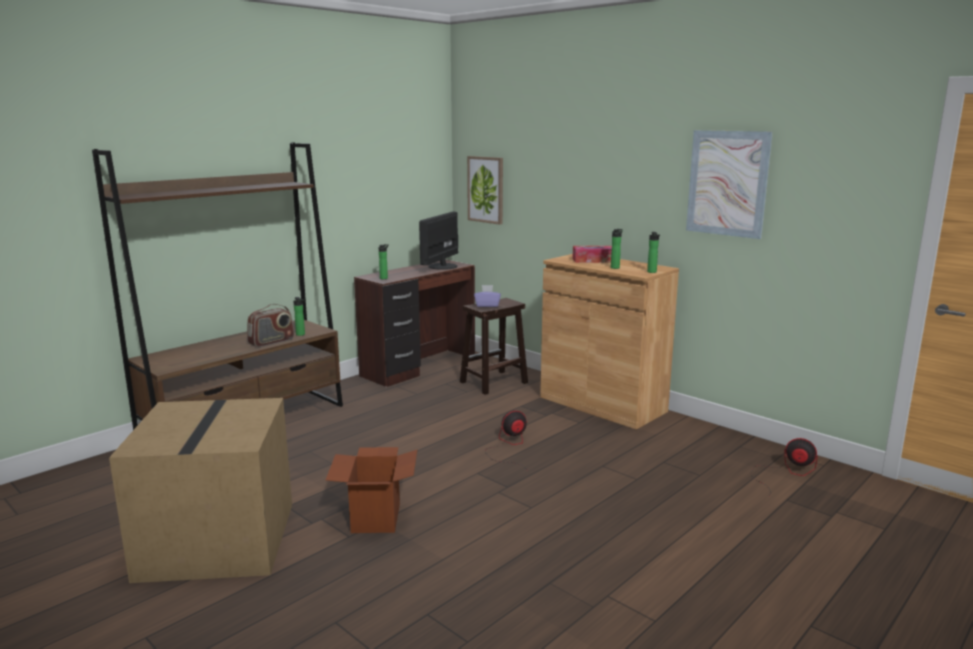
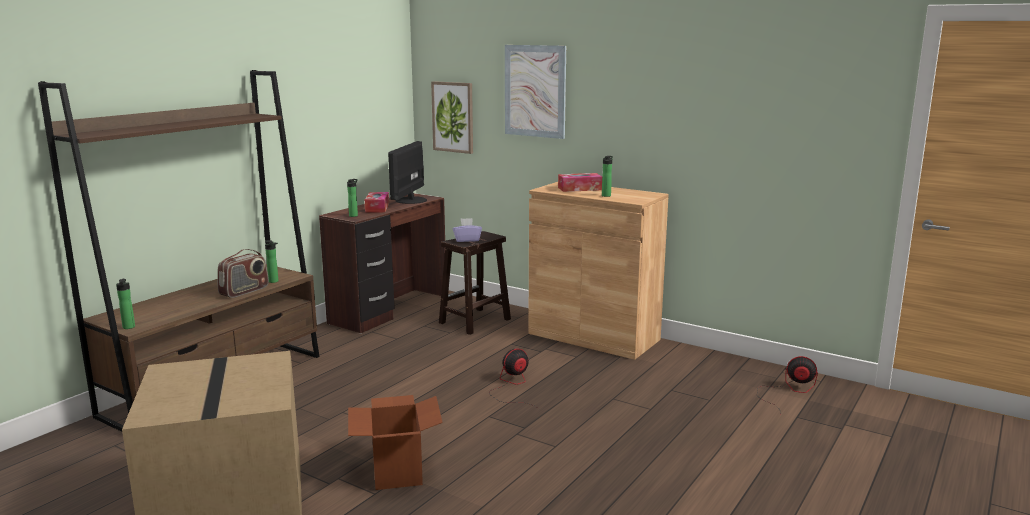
camera: 10 degrees left, 0 degrees up
(408, 272) = (377, 208): none -> tissue box
(652, 272) = (645, 199): bottle -> bottle (128, 328)
(727, 183) = (716, 107): picture -> picture (535, 91)

